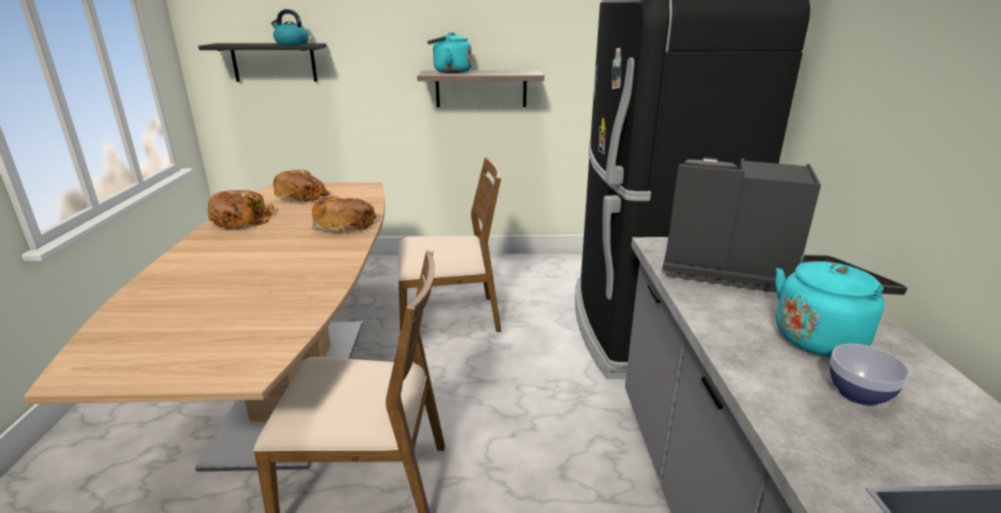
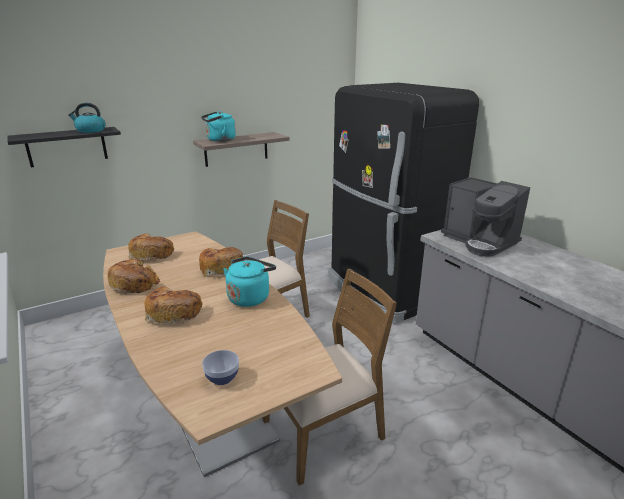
camera: 30 degrees left, 0 degrees up
(225, 257) = (173, 312): none -> bread
(722, 267) = (479, 241): coffee machine -> coffee machine turned 120 degrees counterclockwise
(821, 337) = (553, 264): turquoise kettle -> turquoise kettle (250, 297)
(859, 394) = (590, 283): bowl -> bowl (222, 378)

